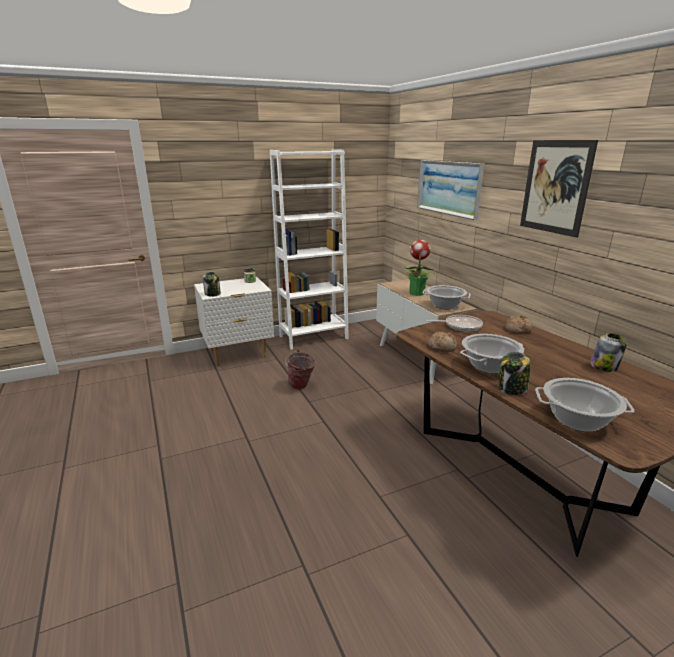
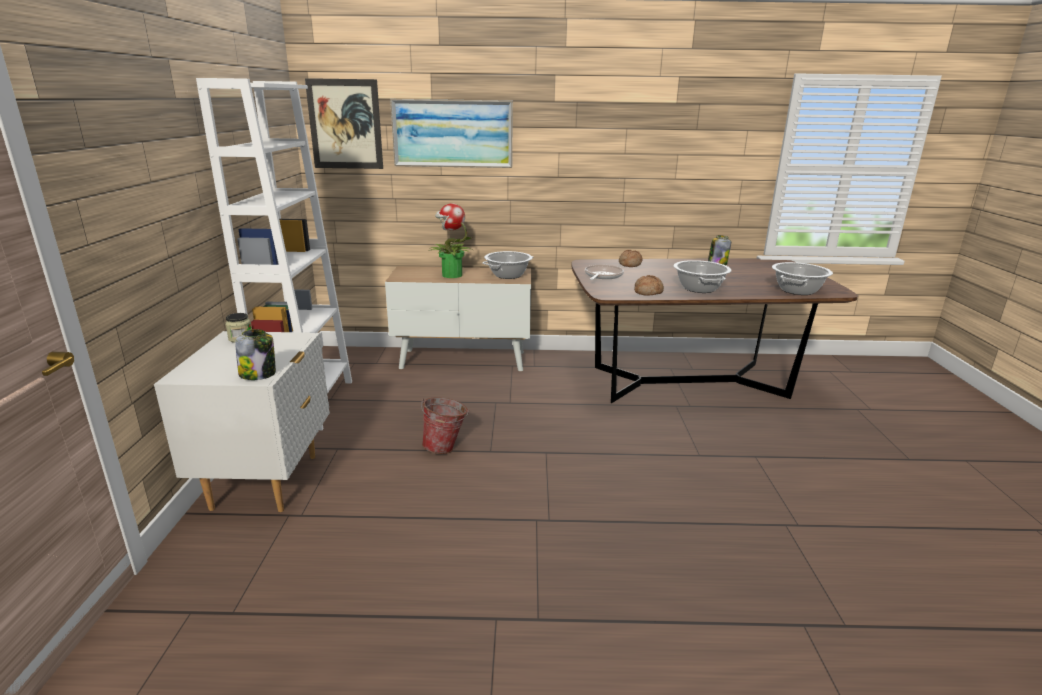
camera: 65 degrees left, 0 degrees up
(512, 389) = (745, 293): jar -> none
(555, 187) = (615, 121): picture -> picture (345, 124)

